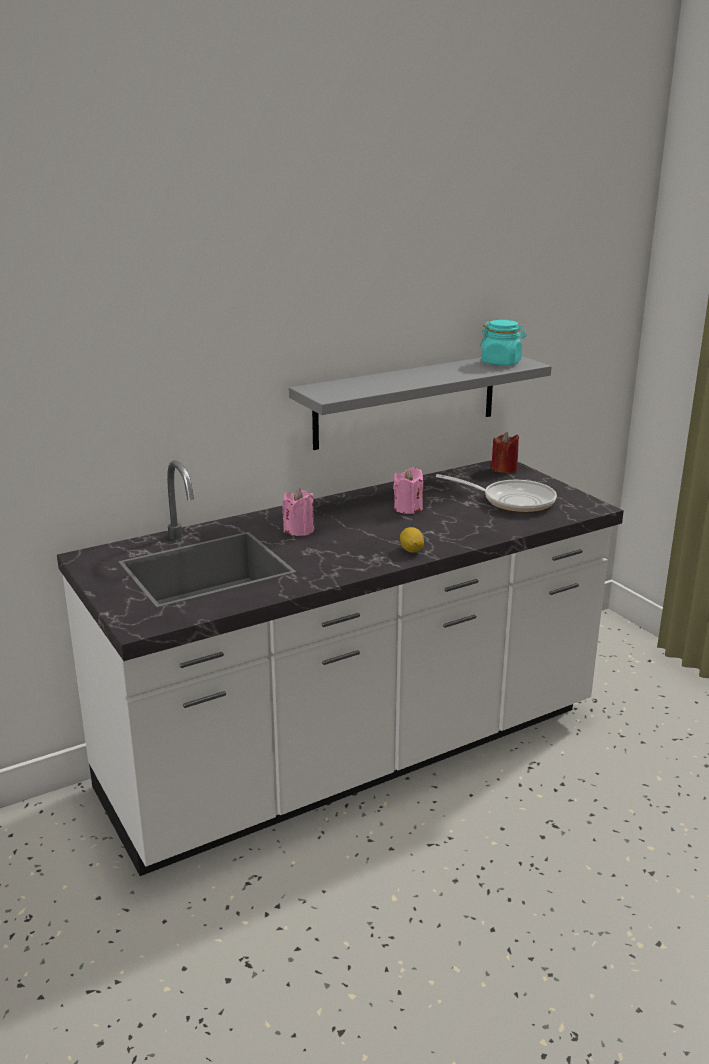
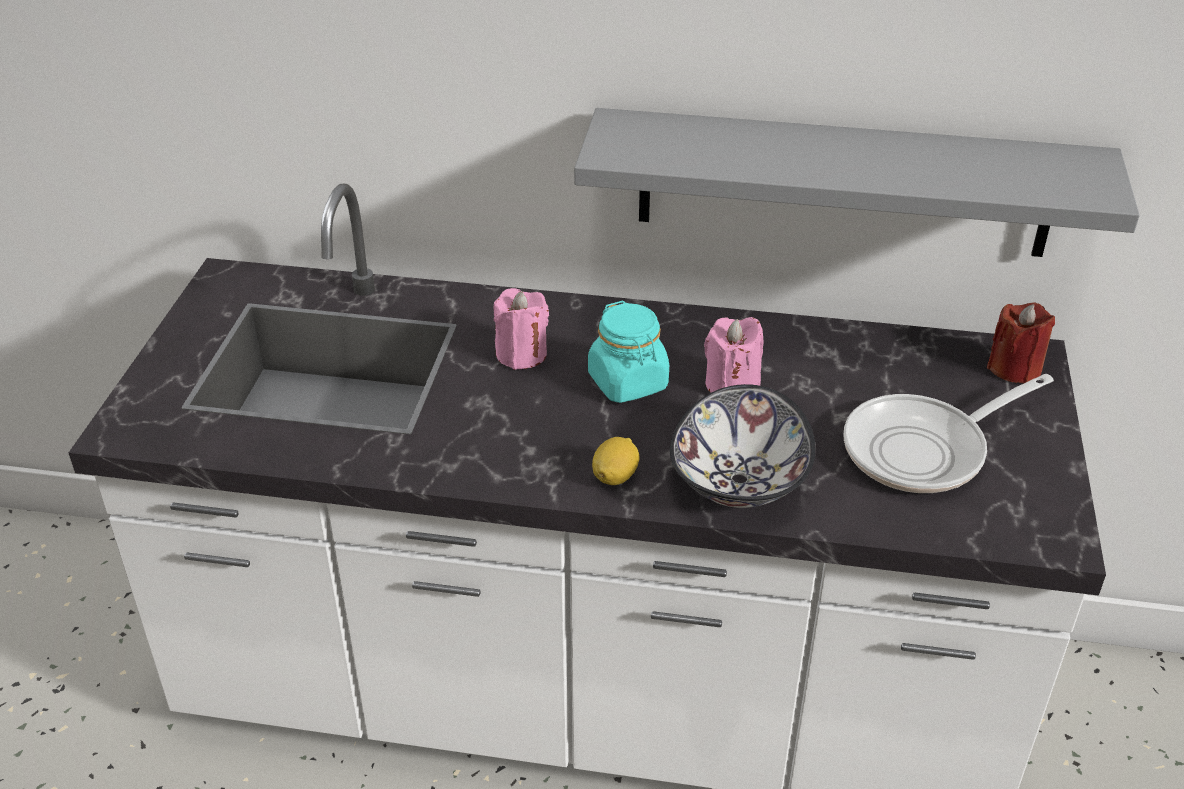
camera: 40 degrees right, 15 degrees up
(461, 533) = (737, 480): none -> bowl
(501, 362) = (1048, 171): turquoise jar -> turquoise jar (628, 382)
(512, 501) = (924, 450): frying pan -> frying pan turned 90 degrees clockwise

